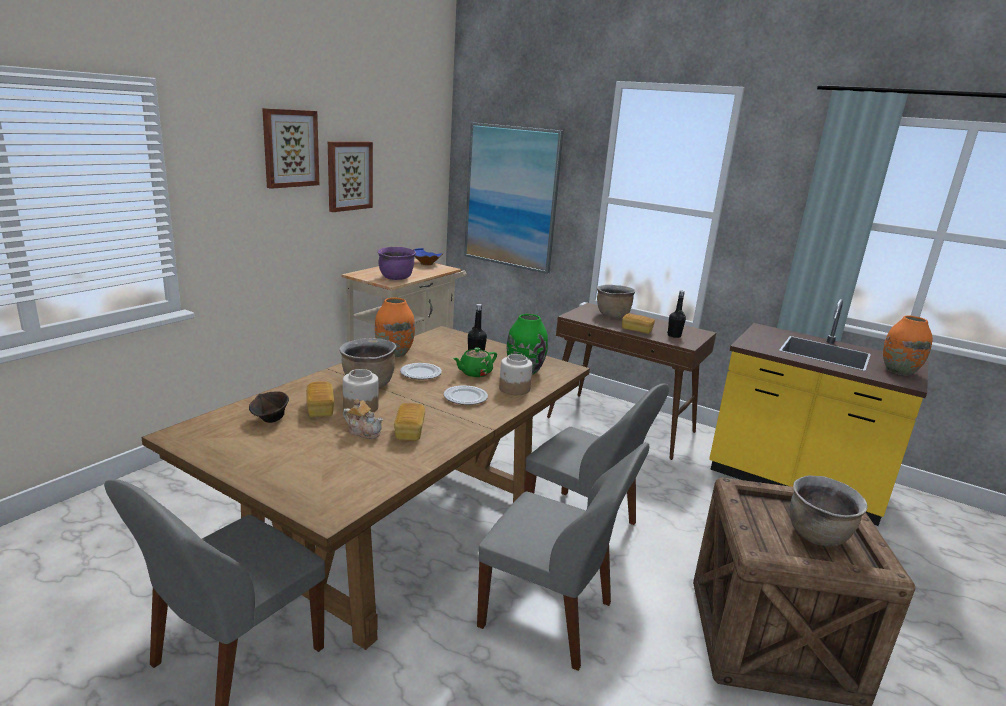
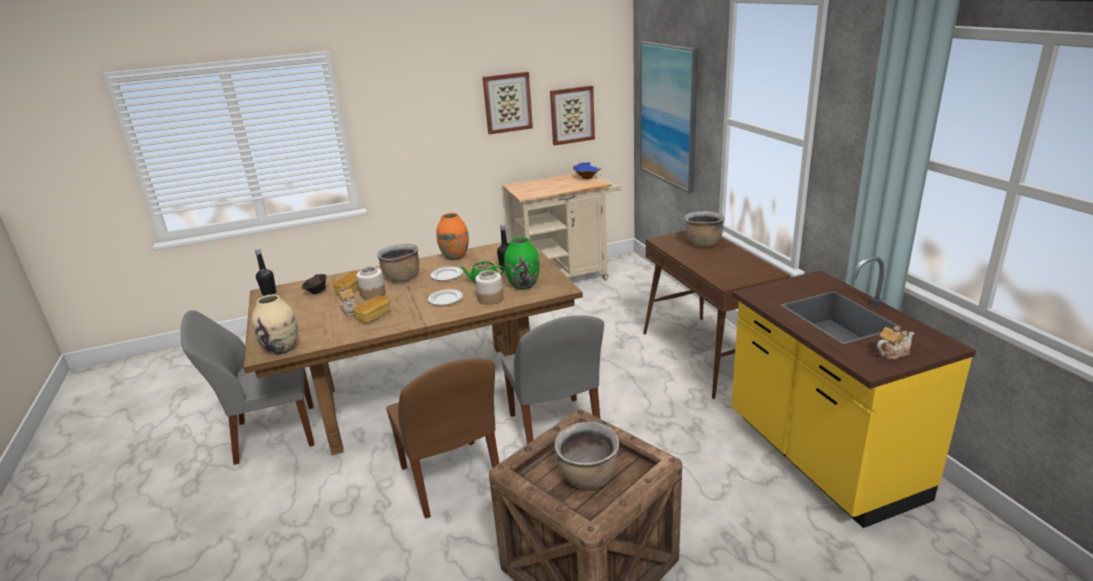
camera: 40 degrees right, 5 degrees up
(290, 148) = (445, 86): picture -> picture (572, 115)
(347, 499) = (282, 349): none -> beige vase
(396, 278) = (537, 191): purple cooking pot -> none
(550, 616) = (451, 480): grey chair -> brown chair
(636, 330) = (699, 262): bread -> none
(674, 336) = (730, 273): black bottle -> black bottle (269, 293)
(898, 371) = (892, 353): orange vase -> teapot

